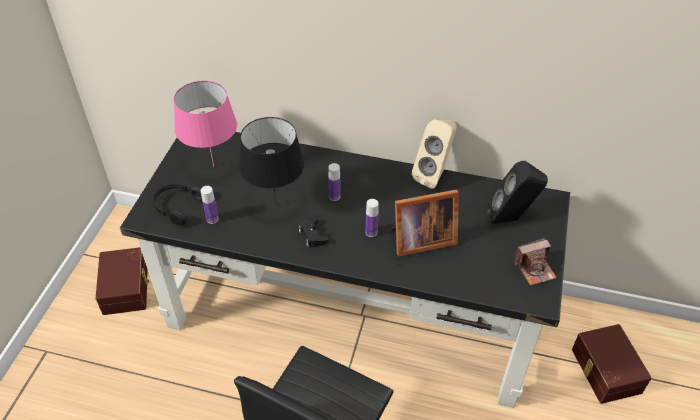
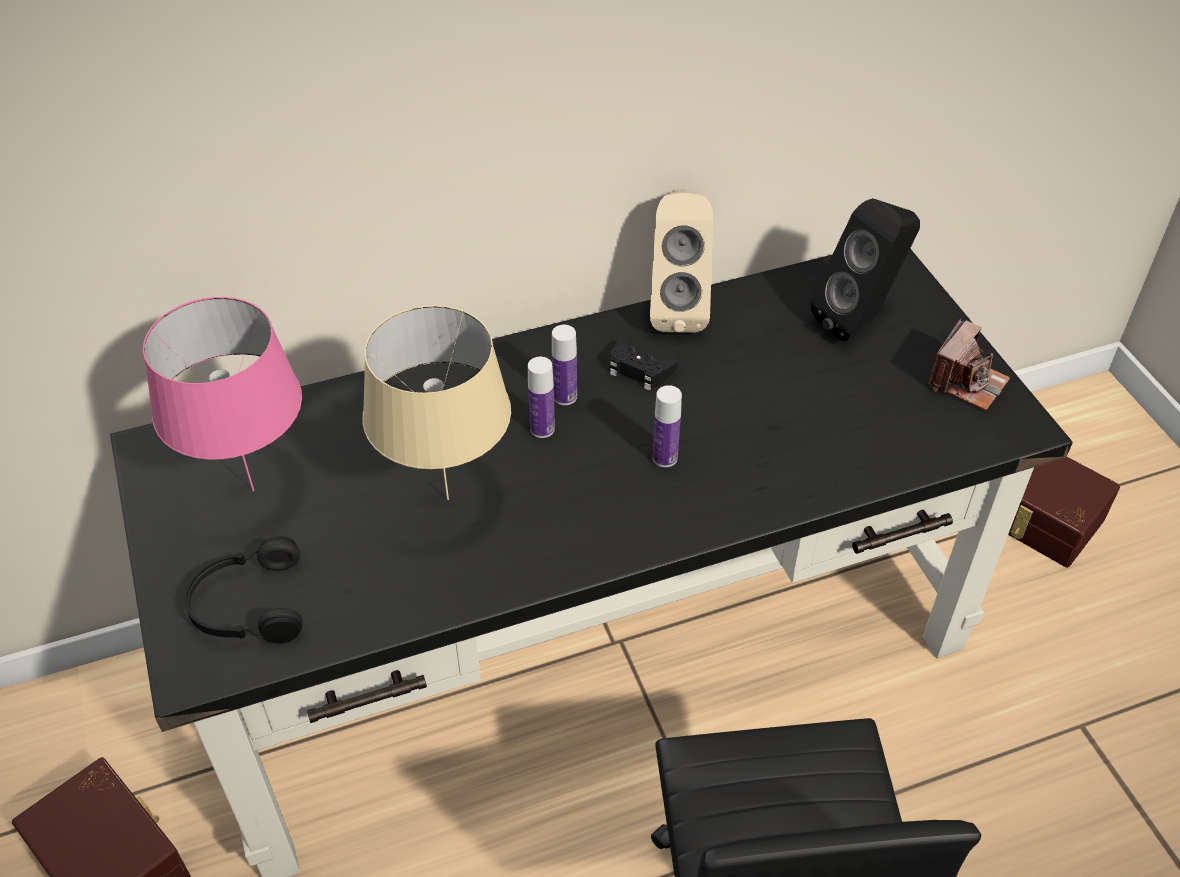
camera: 35 degrees left, 0 degrees up
(212, 219) = (346, 591): bottle -> bottle (565, 396)
(276, 205) = (449, 499): black table lamp -> beige table lamp
(313, 235) = (568, 517): black game controller -> black game controller (639, 369)
(420, 240) = (756, 428): picture frame -> none

